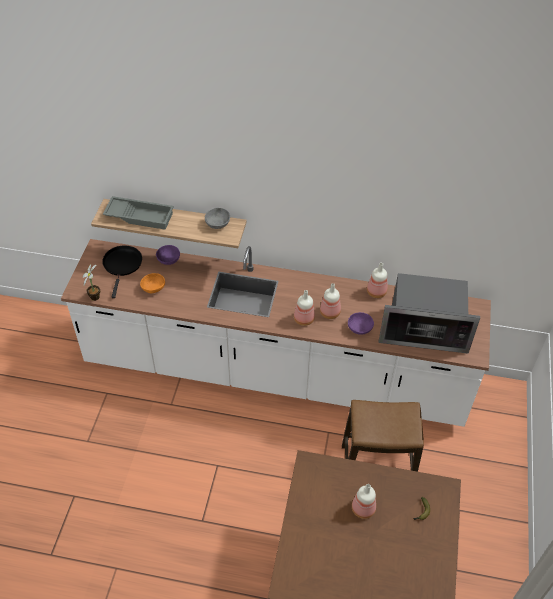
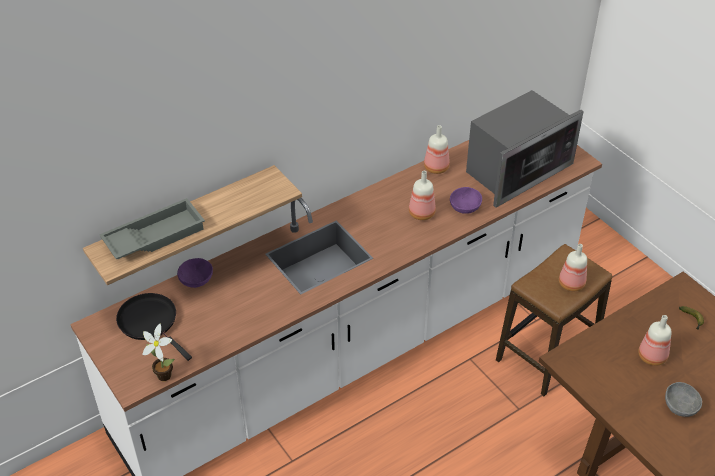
camera: 45 degrees left, 5 degrees down
(153, 288) = (218, 318): orange bowl -> none
(218, 224) = (252, 187): grey bowl -> grey bowl (681, 406)
(303, 319) = (406, 236): bottle -> bottle (570, 284)

